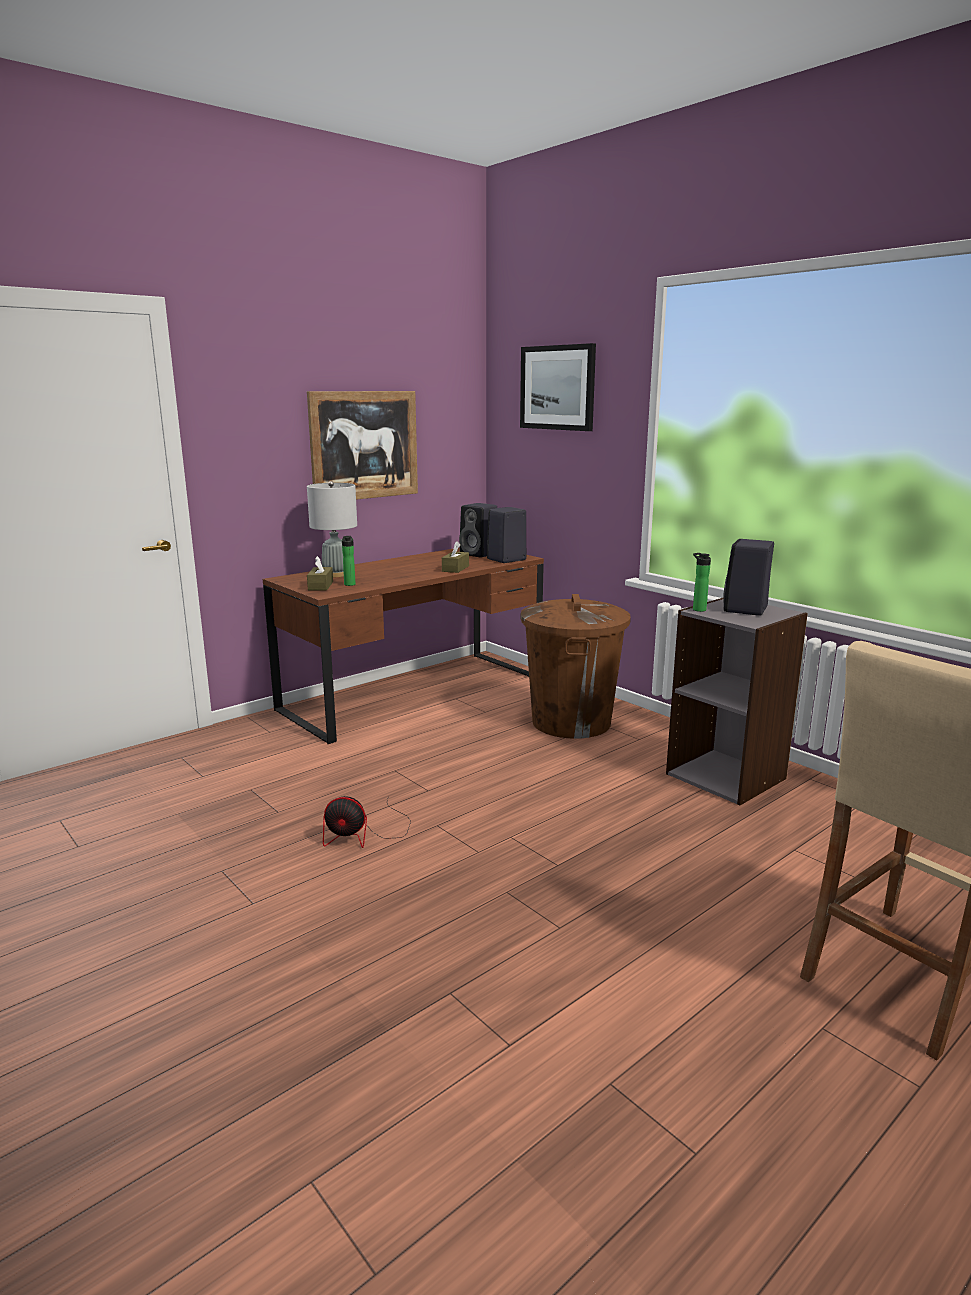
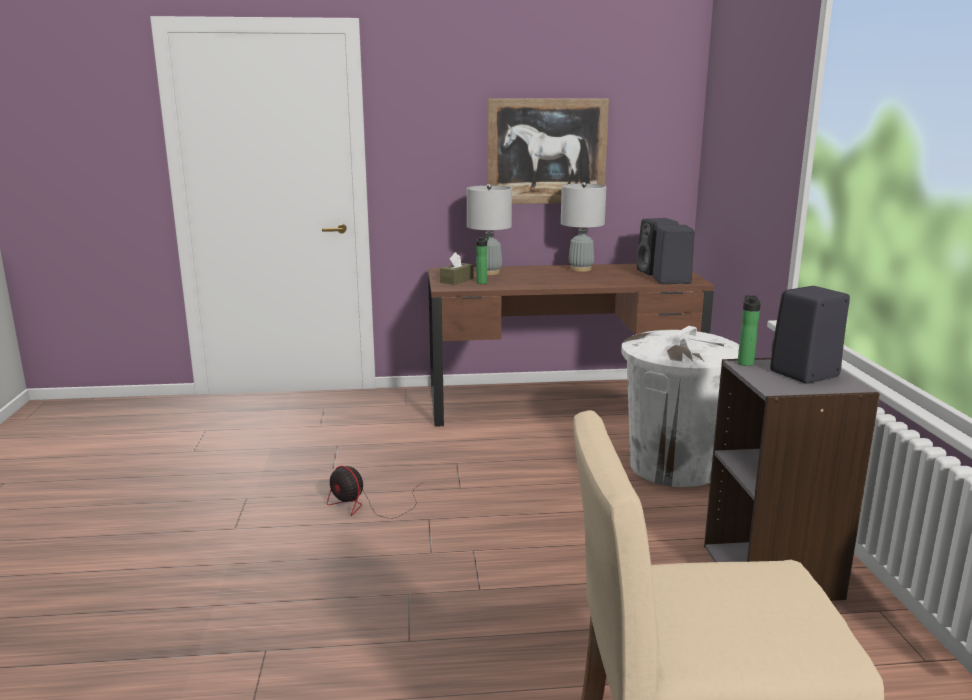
camera: 35 degrees right, 0 degrees up
(412, 560) = (580, 269): none -> grey table lamp
(455, 569) = (602, 282): brown tissue box -> none
(557, 388) = (748, 95): picture -> none
(571, 722) = (674, 466): brown trash can -> white trash can

